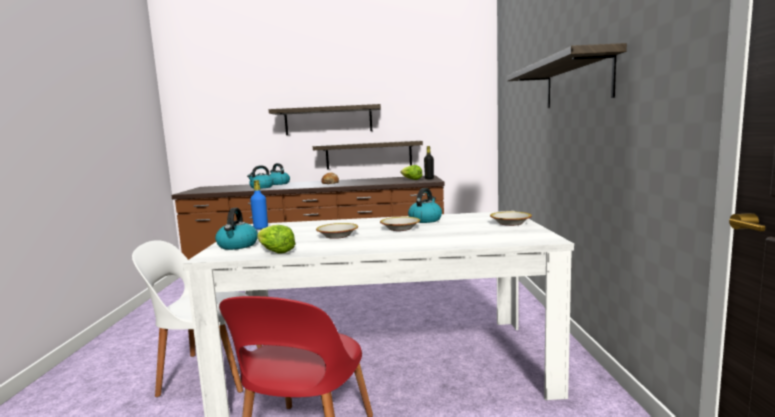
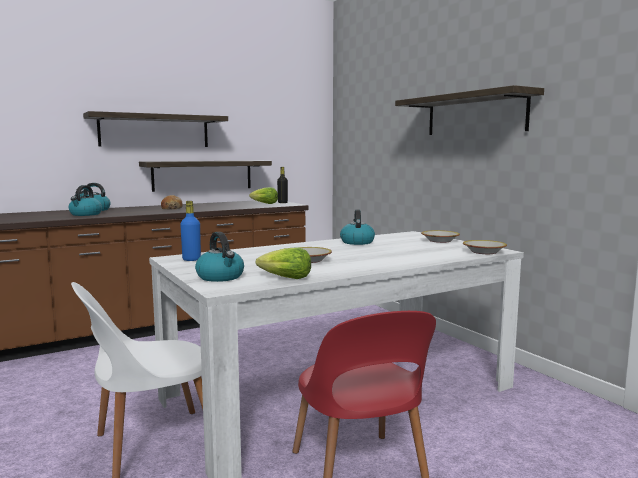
camera: 30 degrees left, 0 degrees up
(400, 228) = (355, 250): bowl -> bowl (484, 252)

